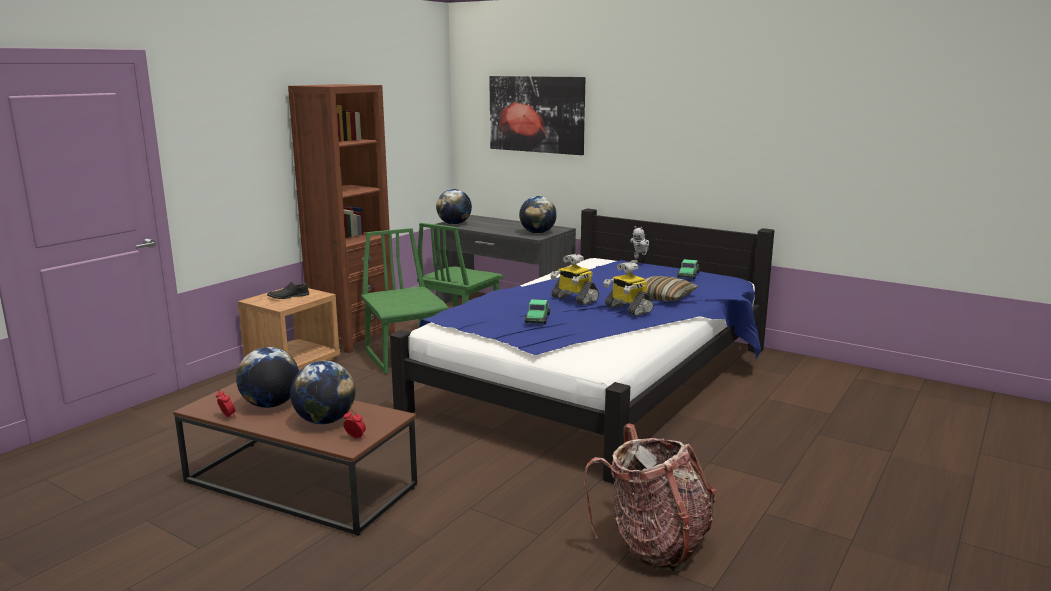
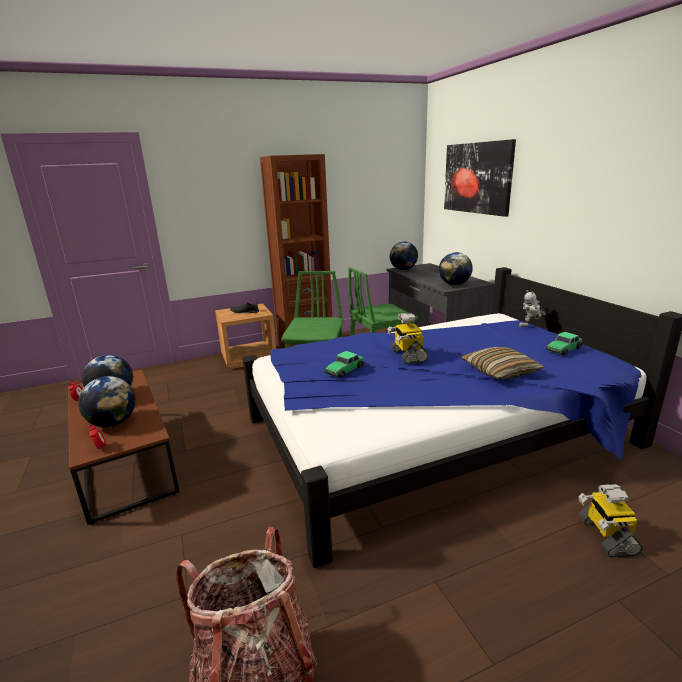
camera: 35 degrees right, 5 degrees up
(627, 309) = (439, 378): toy robot -> toy robot (606, 535)

